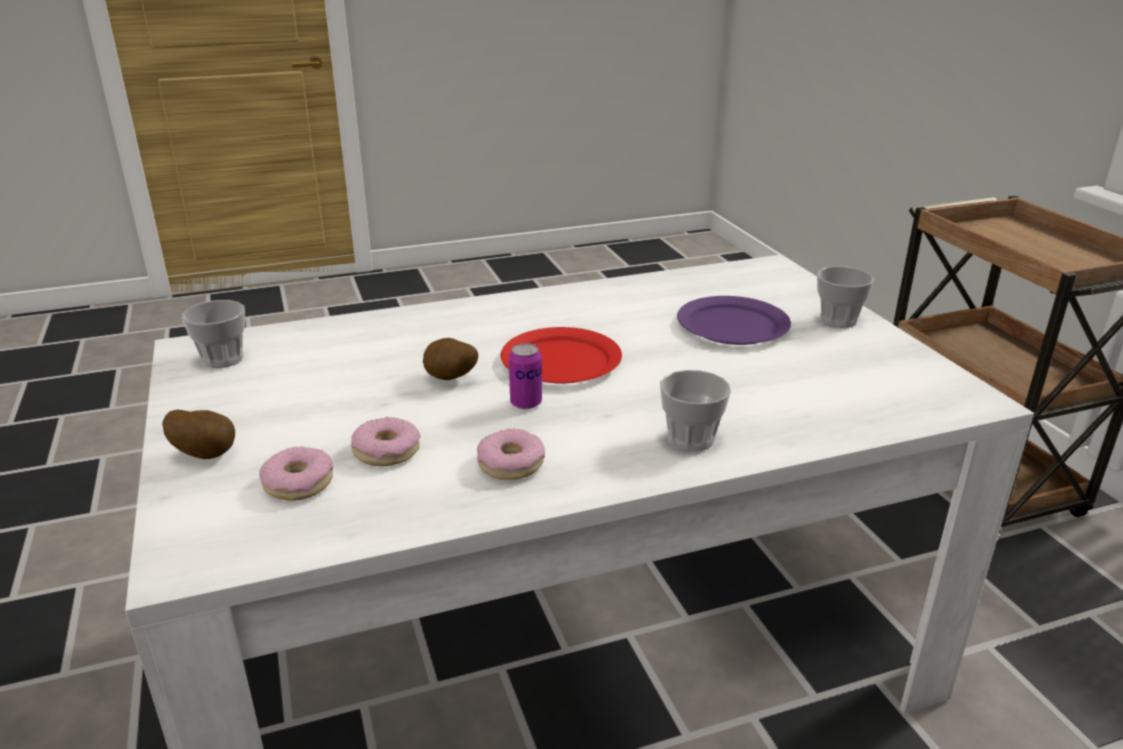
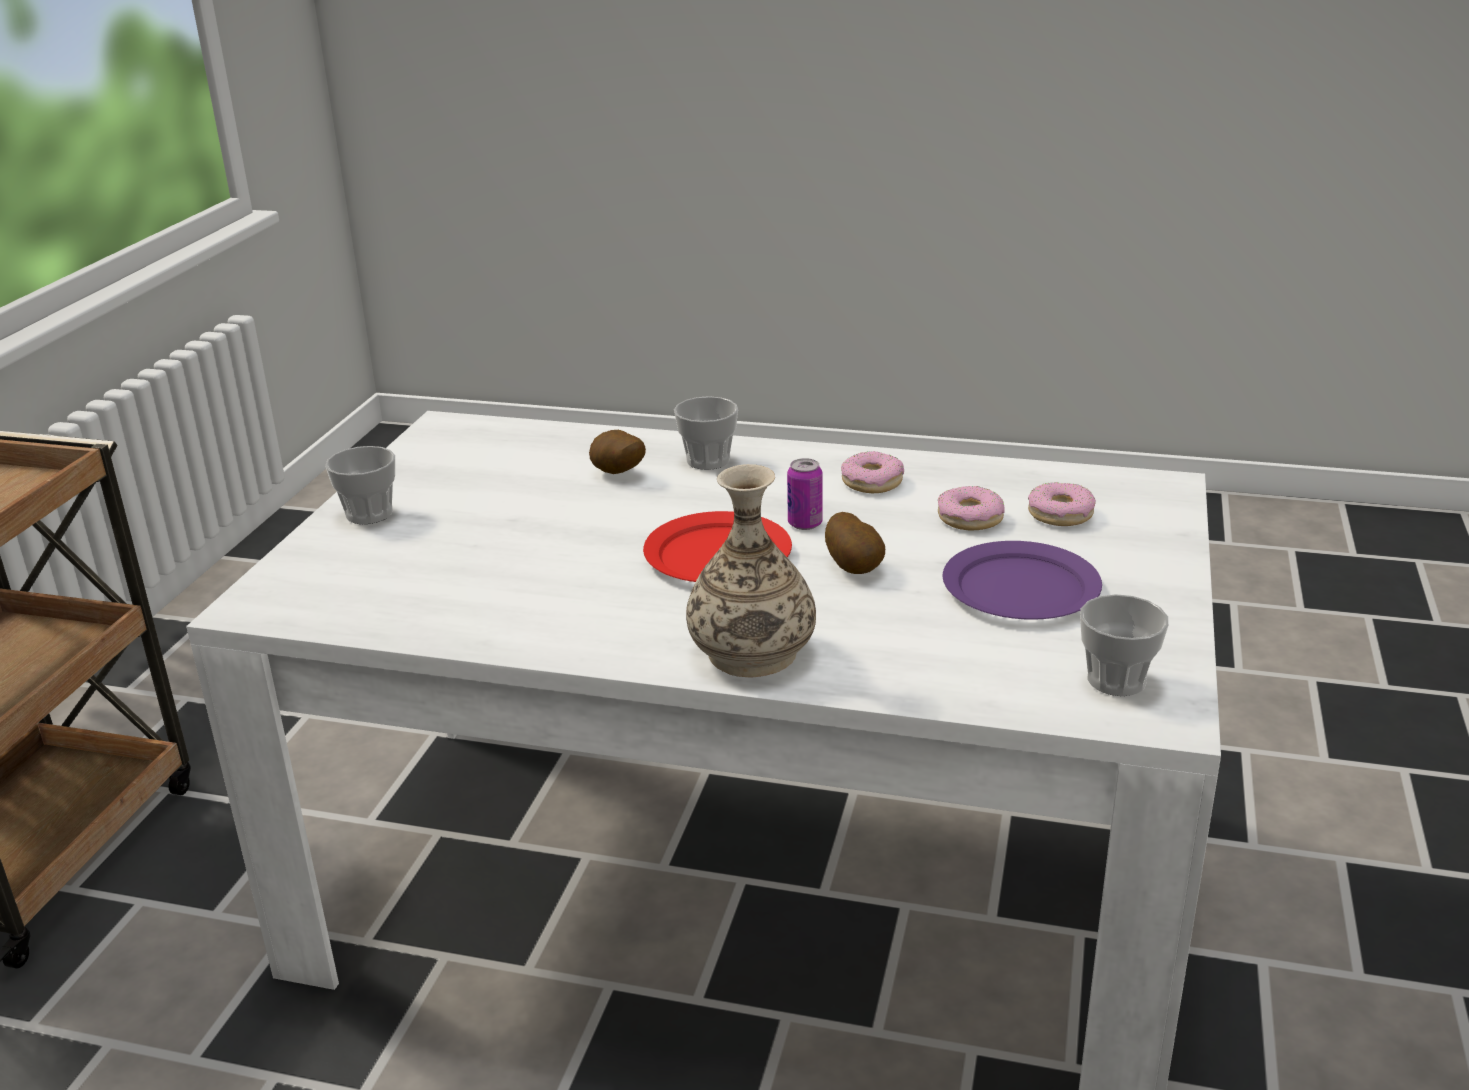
camera: 145 degrees left, 0 degrees up
(207, 454) = (1143, 561): potato -> potato (617, 474)
(466, 316) = (751, 652): none -> vase
(733, 325) = (478, 540): purple plate -> purple plate (1019, 588)

